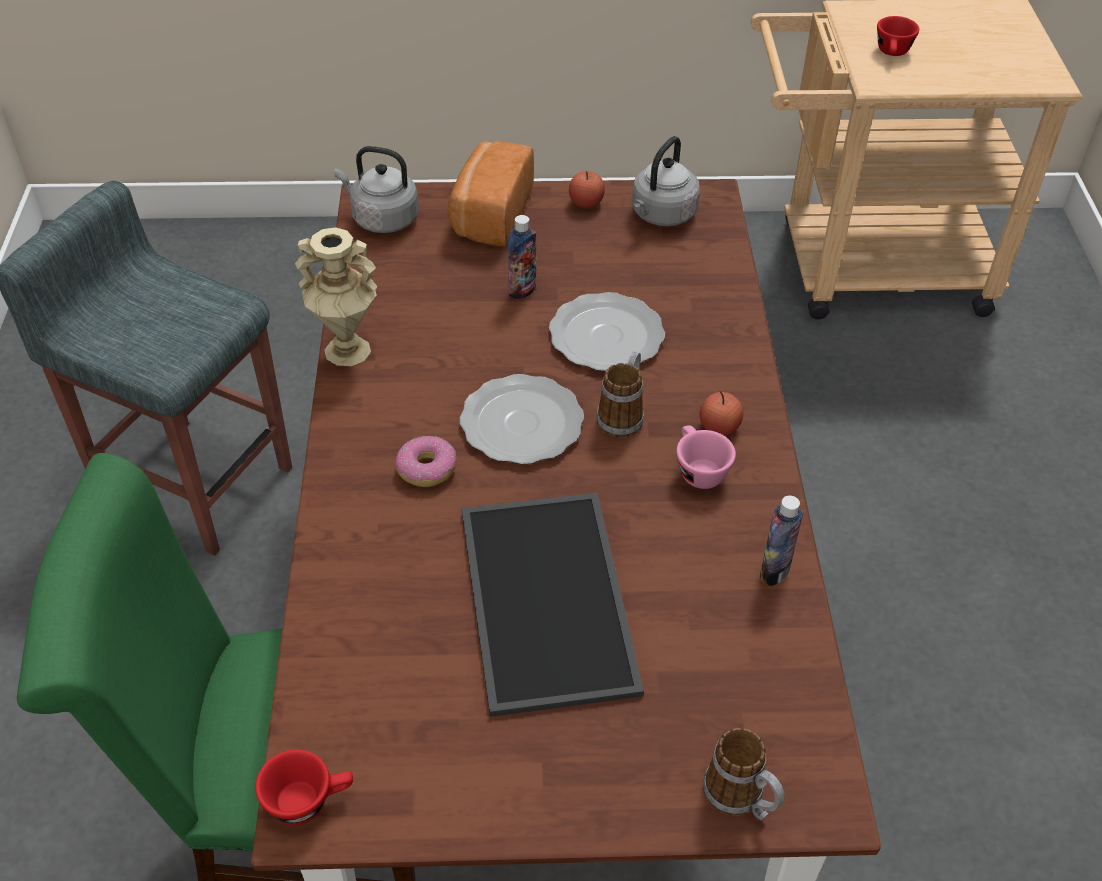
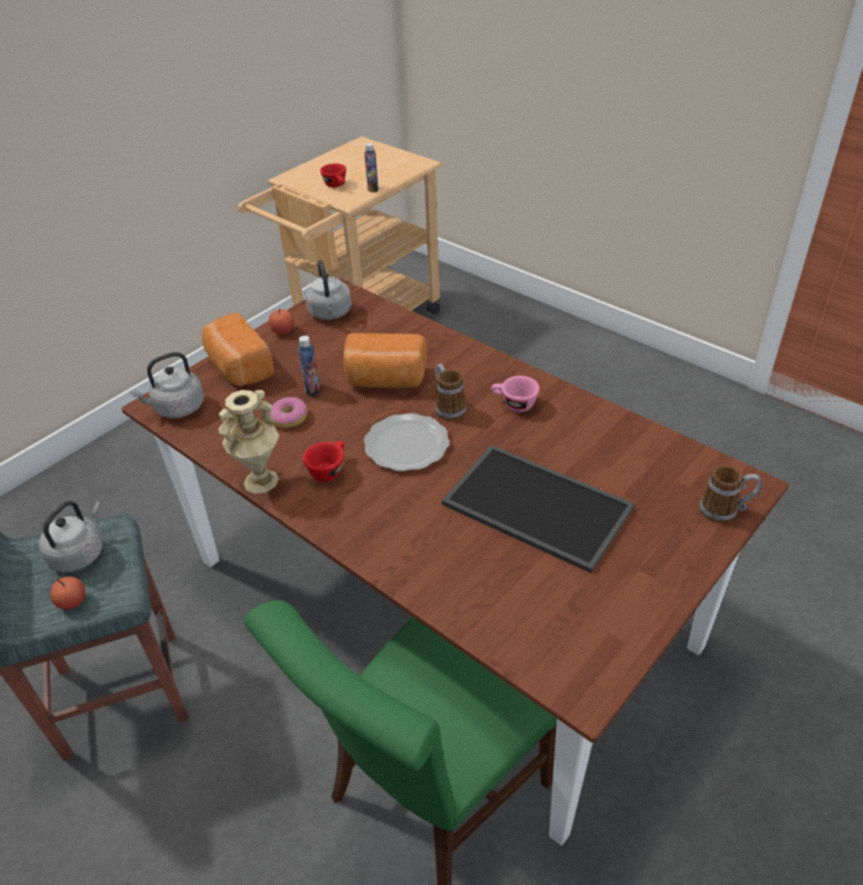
camera: 45 degrees left, 5 degrees down
(183, 308) = (80, 553): none -> grey kettle
(309, 800) = (575, 684): red cup -> red cup (329, 469)
(427, 468) = (393, 499): donut -> donut (289, 418)
(606, 334) = (385, 380): plate -> bread
(719, 427) = (495, 381): apple -> apple (72, 602)
(774, 571) = (604, 418): bottle -> bottle (373, 188)

